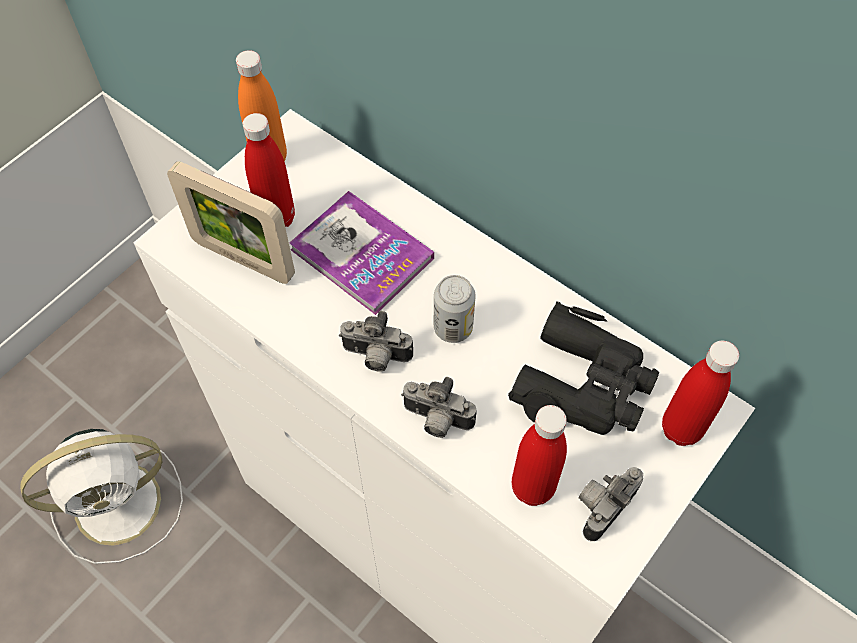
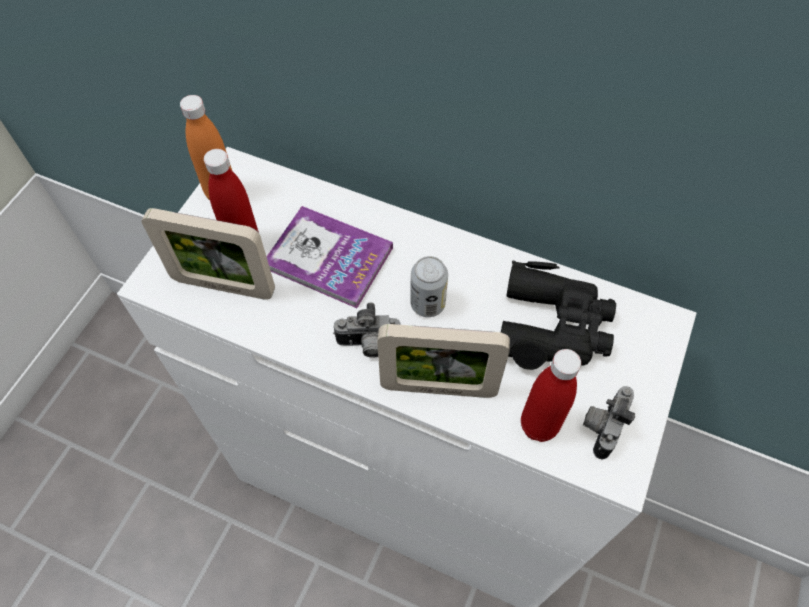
camera: 15 degrees left, 0 degrees up
(122, 502) = (135, 523): white fan -> none
(436, 421) = (438, 388): camera -> picture frame
(681, 429) = (644, 344): red bottle -> none

